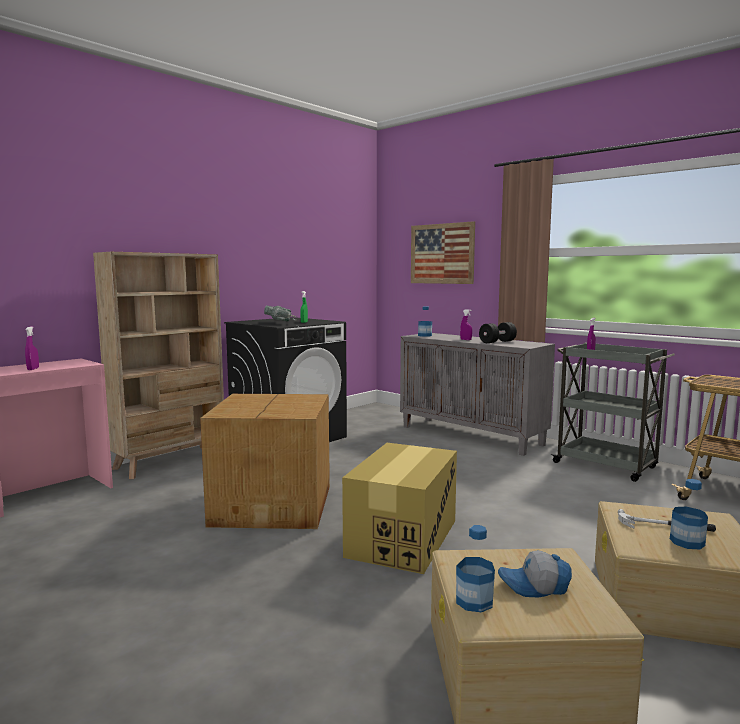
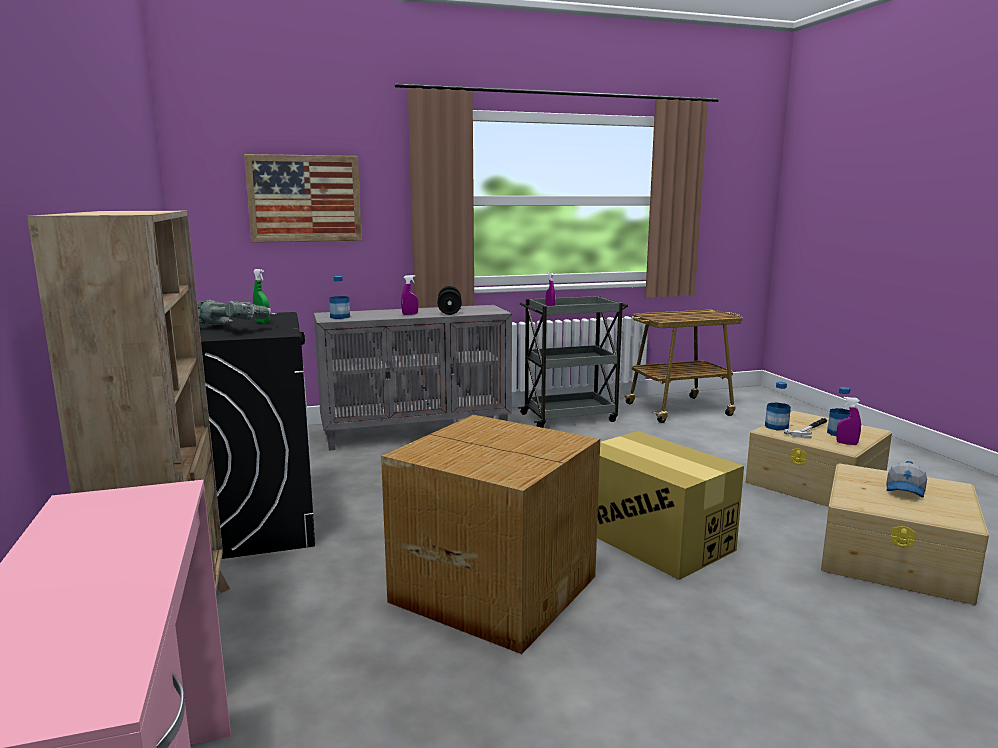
camera: 60 degrees left, 5 degrees up
(33, 369) = (133, 546): purple spray bottle -> purple spray bottle (846, 443)
(474, 601) = (930, 514): bottle -> bottle (776, 427)

